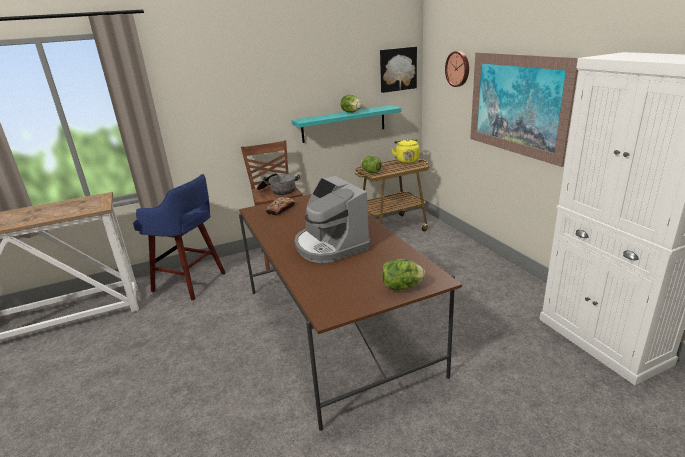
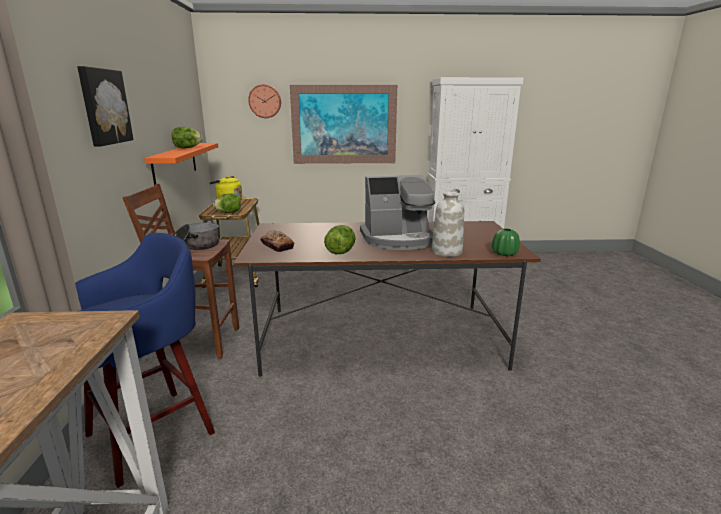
camera: 70 degrees left, 5 degrees down
(308, 274) = (446, 251): none -> white vase
(321, 306) = (504, 254): none -> green vase
(343, 124) = (175, 164): turquoise shelf -> orange shelf
(397, 69) = (193, 103): picture -> picture (104, 107)
(401, 287) = (489, 232): lettuce -> lettuce (341, 252)

